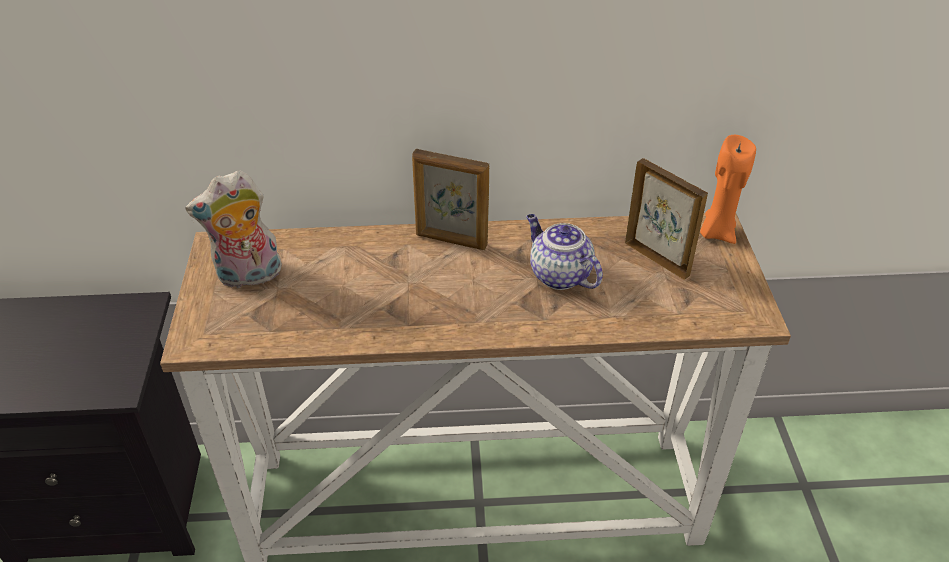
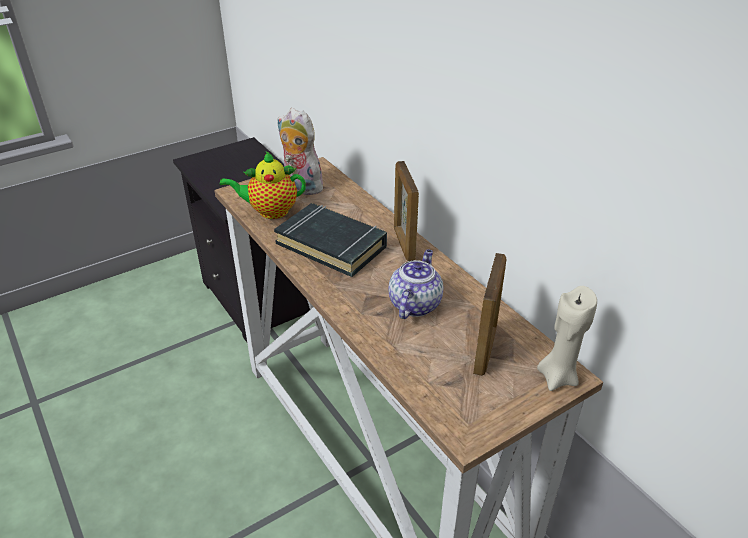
camera: 60 degrees right, 5 degrees down
(277, 324) = (270, 211): none -> teapot
(402, 295) = (332, 245): none -> black book
(716, 232) = (558, 376): orange candle -> beige candle

